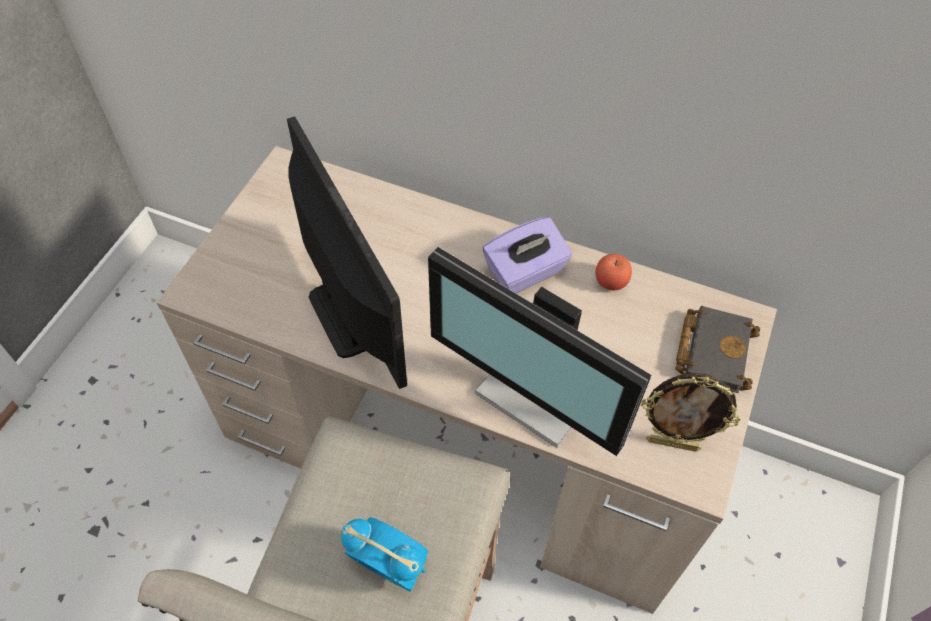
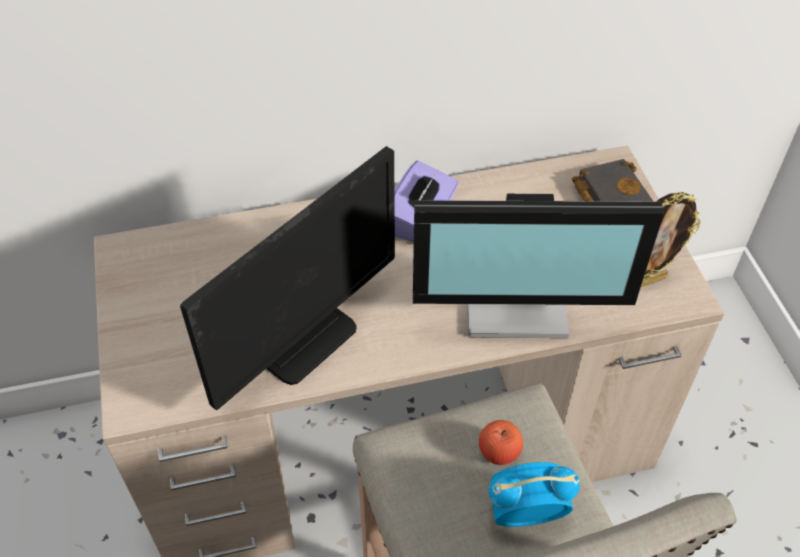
camera: 35 degrees left, 5 degrees down
(349, 315) = (304, 339): monitor -> monitor turned 105 degrees clockwise
(611, 281) = (494, 191): apple -> apple (499, 452)

